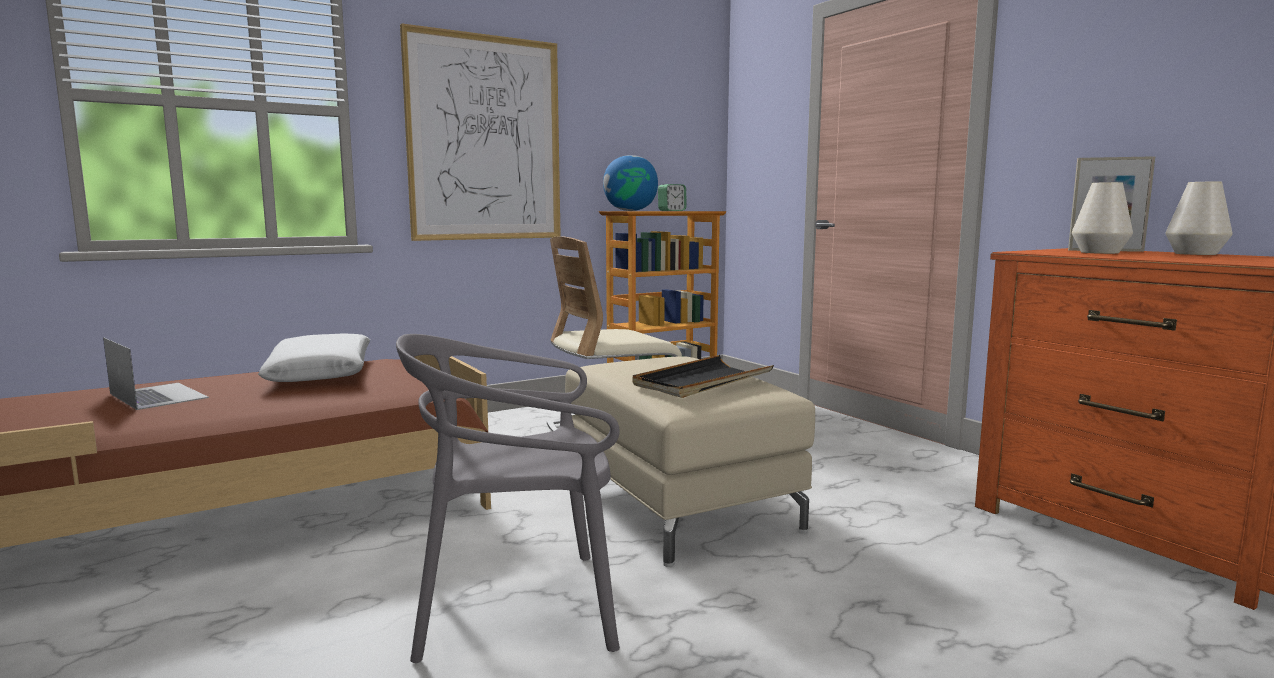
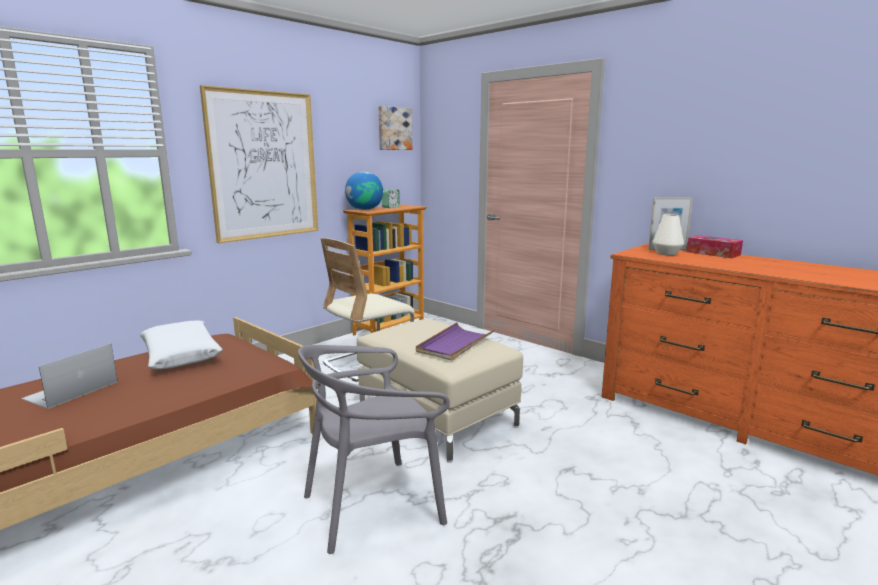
camera: 15 degrees left, 5 degrees up
(158, 395) = (71, 390): laptop -> laptop turned 90 degrees counterclockwise
(686, 100) = (394, 128): none -> picture
(702, 381) = (455, 344): black tray -> purple tray
(1195, 254) = (713, 253): white vase -> tissue box

